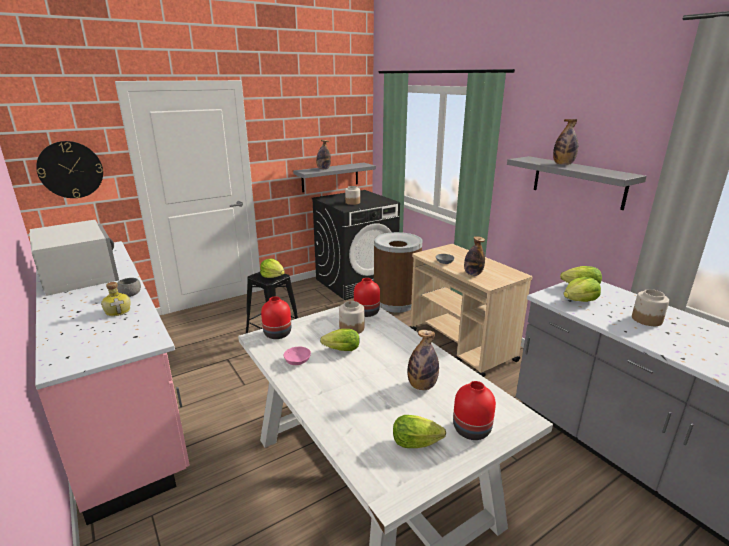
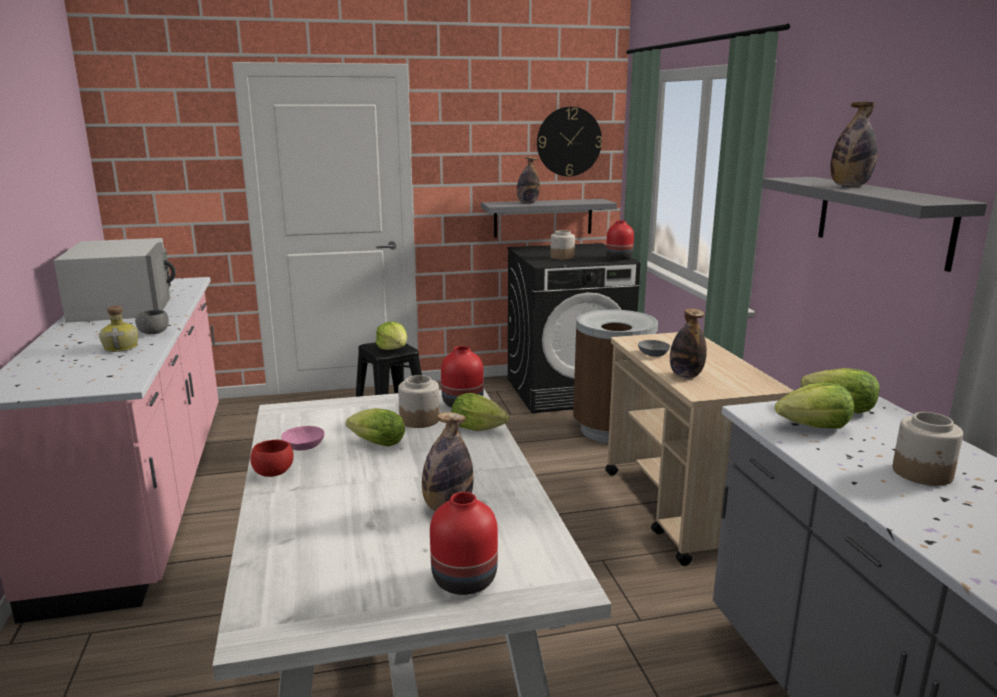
camera: 20 degrees right, 5 degrees down
(70, 170) = (166, 177): wall clock -> wall clock (569, 141)
(277, 333) = (311, 410): red vase -> red vase (619, 258)
(296, 384) = (273, 473): none -> red bowl
(418, 443) = (365, 578): lettuce -> lettuce (480, 429)

